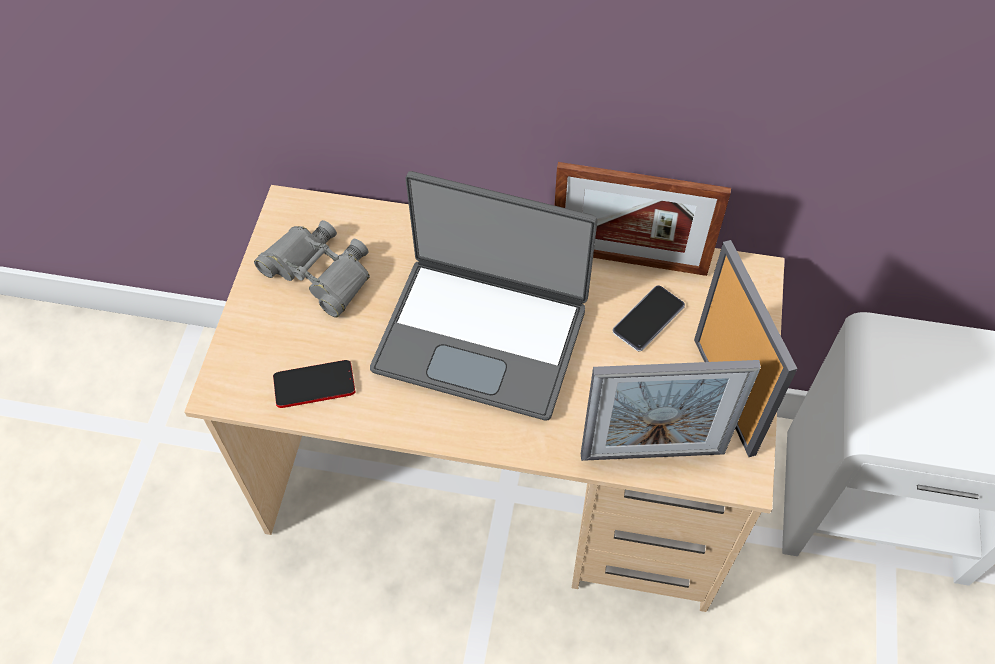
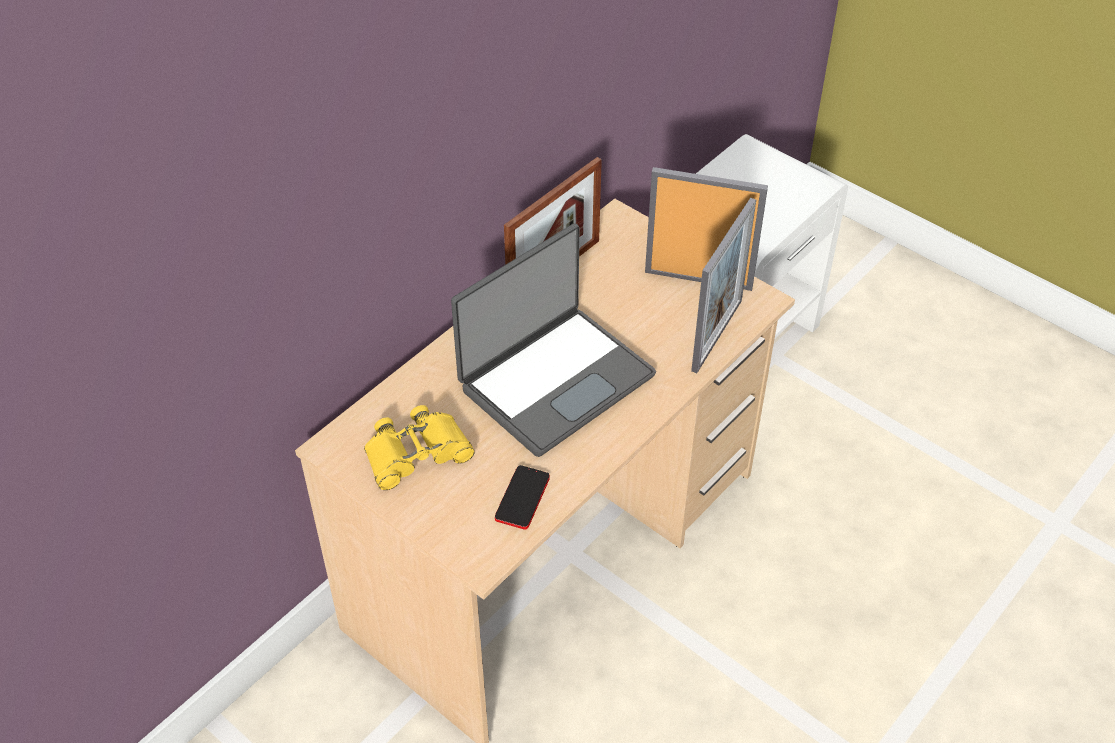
camera: 60 degrees left, 10 degrees down
(319, 272) = (416, 453): grey binoculars -> yellow binoculars
(648, 319) = (610, 286): phone -> none

